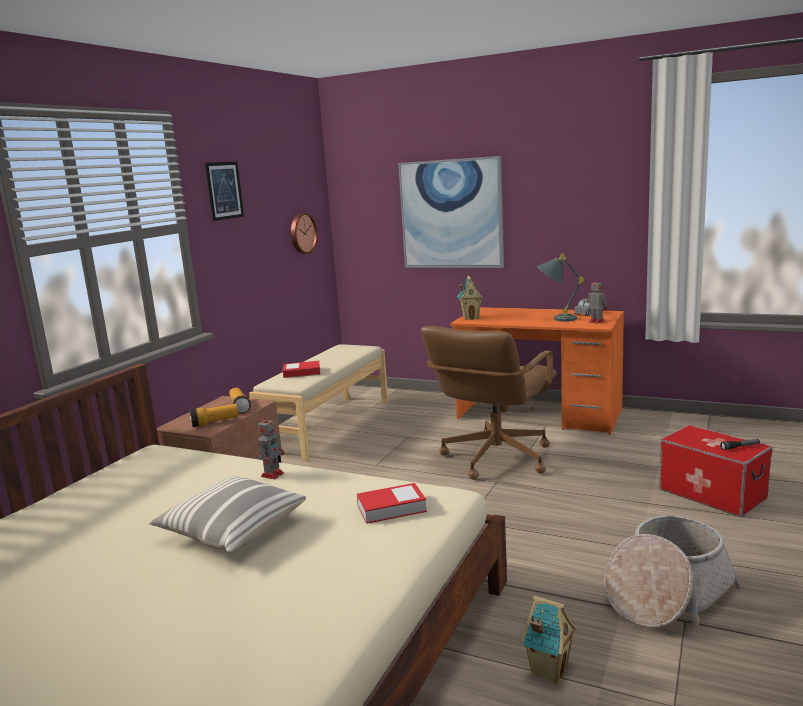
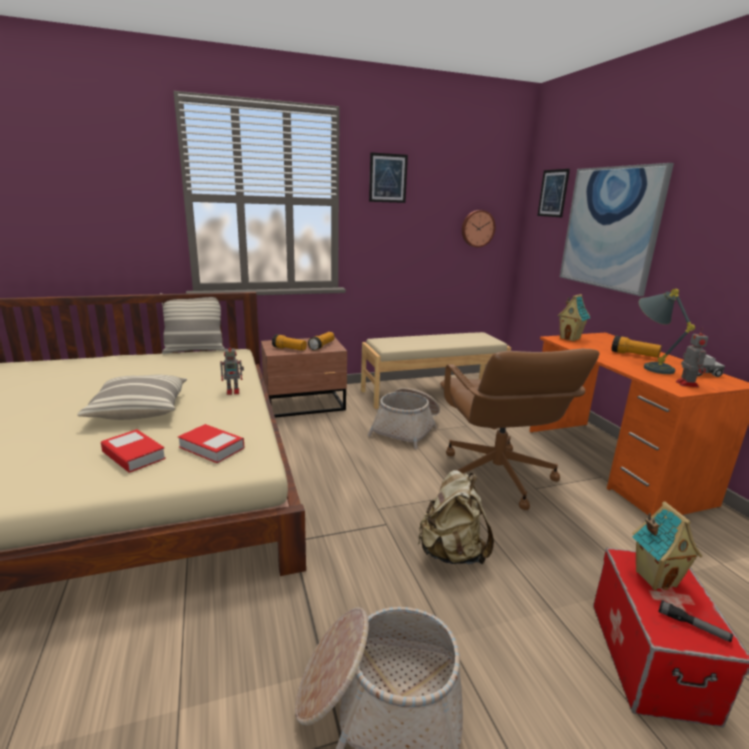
camera: 45 degrees right, 5 degrees up
(93, 471) = (194, 350): none -> pillow
(302, 373) = (410, 341): book -> book (133, 455)
(369, 187) = (553, 193): none -> picture
(369, 462) = (407, 429): none -> basket
(495, 458) = (496, 477): brown office chair -> brown office chair turned 90 degrees counterclockwise
(532, 315) = (634, 355): none -> flashlight
(548, 670) = (187, 657): toy house -> toy house (655, 578)
(559, 512) = (451, 552): none -> beige backpack

